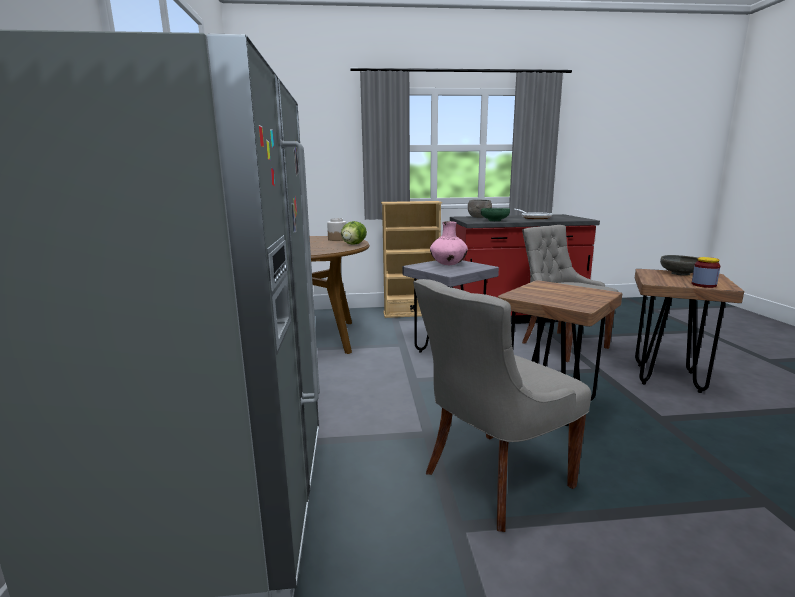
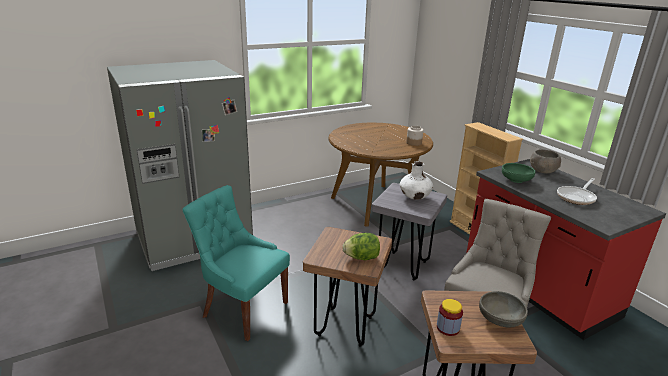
camera: 65 degrees right, 10 degrees up
(353, 244) = (397, 152): lettuce -> lettuce (361, 258)
(448, 264) = (415, 197): pink vase -> white vase
(493, 479) = (243, 309): grey chair -> turquoise chair

